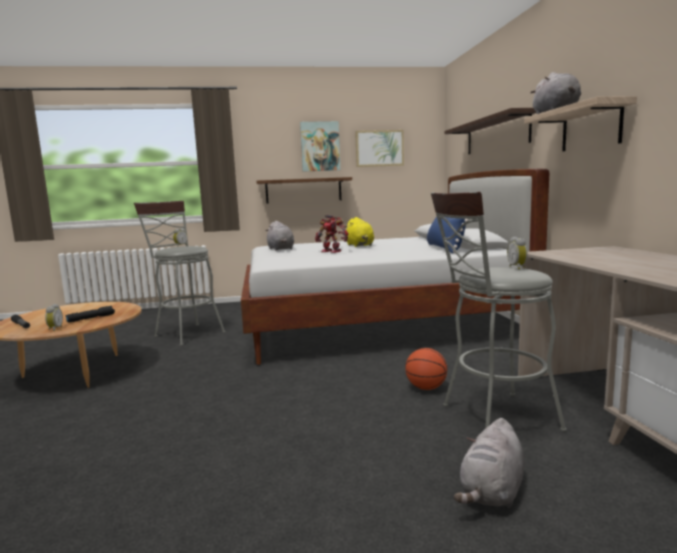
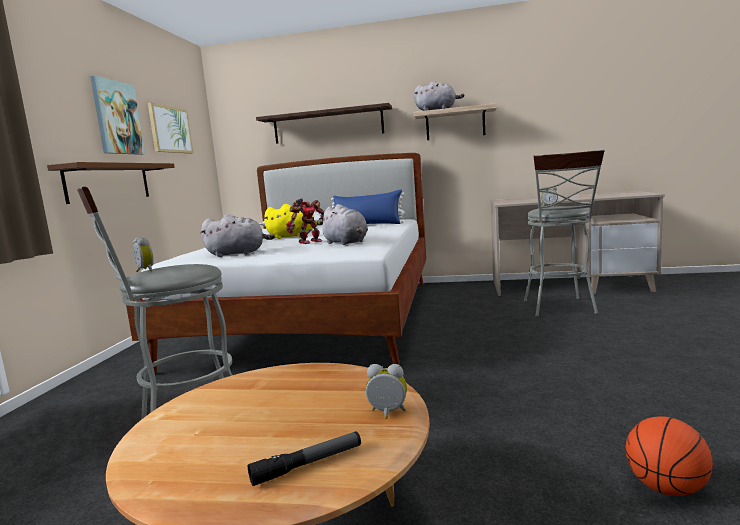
camera: 70 degrees left, 0 degrees up
(91, 318) = (331, 391): black flashlight -> none
(426, 388) = (503, 317): basketball -> basketball (666, 488)
(492, 492) = (652, 318): grey plush toy -> grey plush toy (346, 243)

